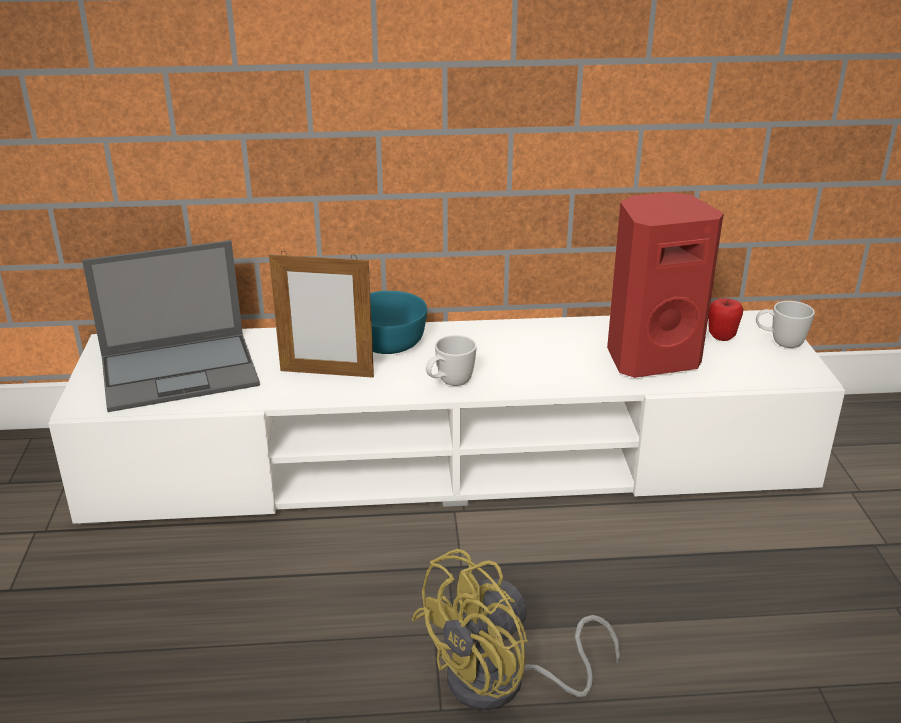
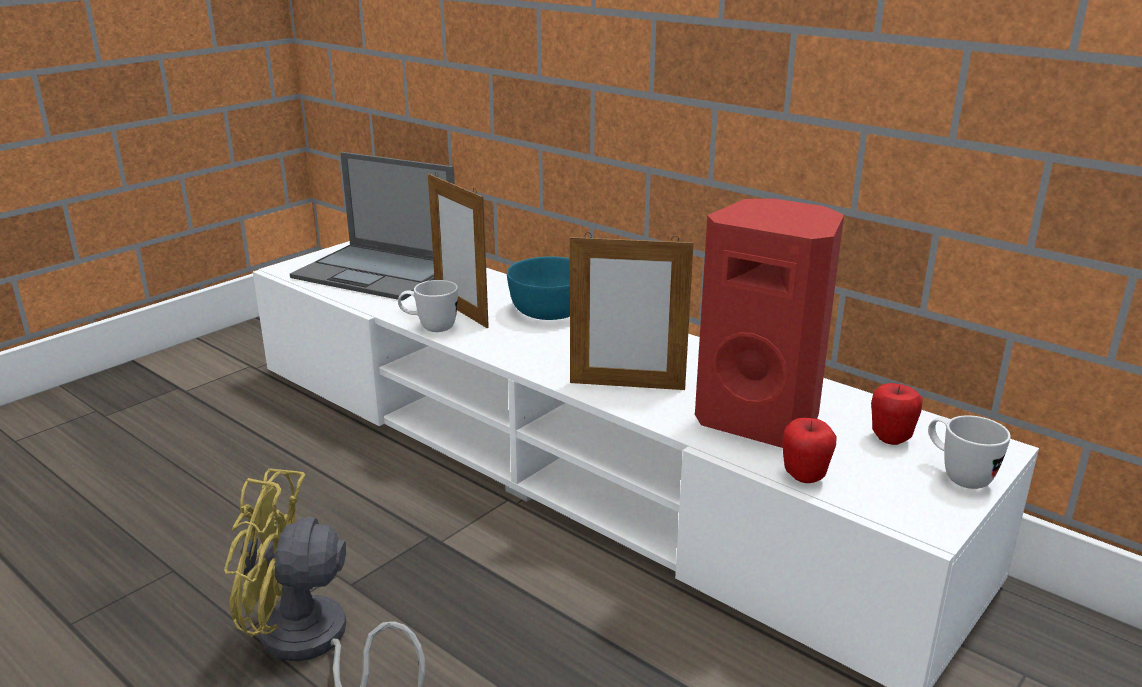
camera: 45 degrees right, 5 degrees down
(449, 384) = (532, 357): white mug -> white mug (430, 328)
(544, 374) = (627, 386): none -> picture frame
(726, 381) = (804, 477): none -> apple

